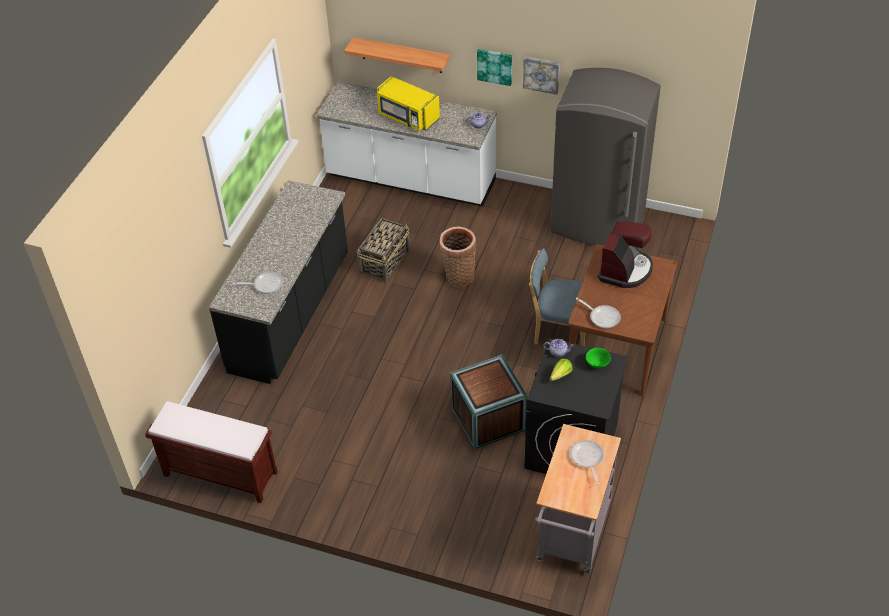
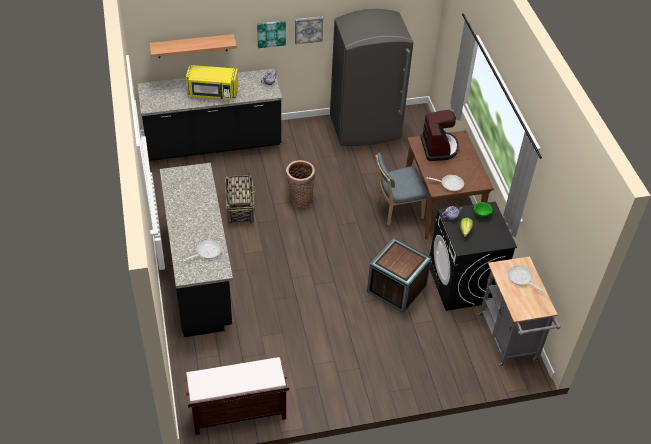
camera: 35 degrees left, 0 degrees up
(411, 180) = (213, 144): white counter -> black counter

